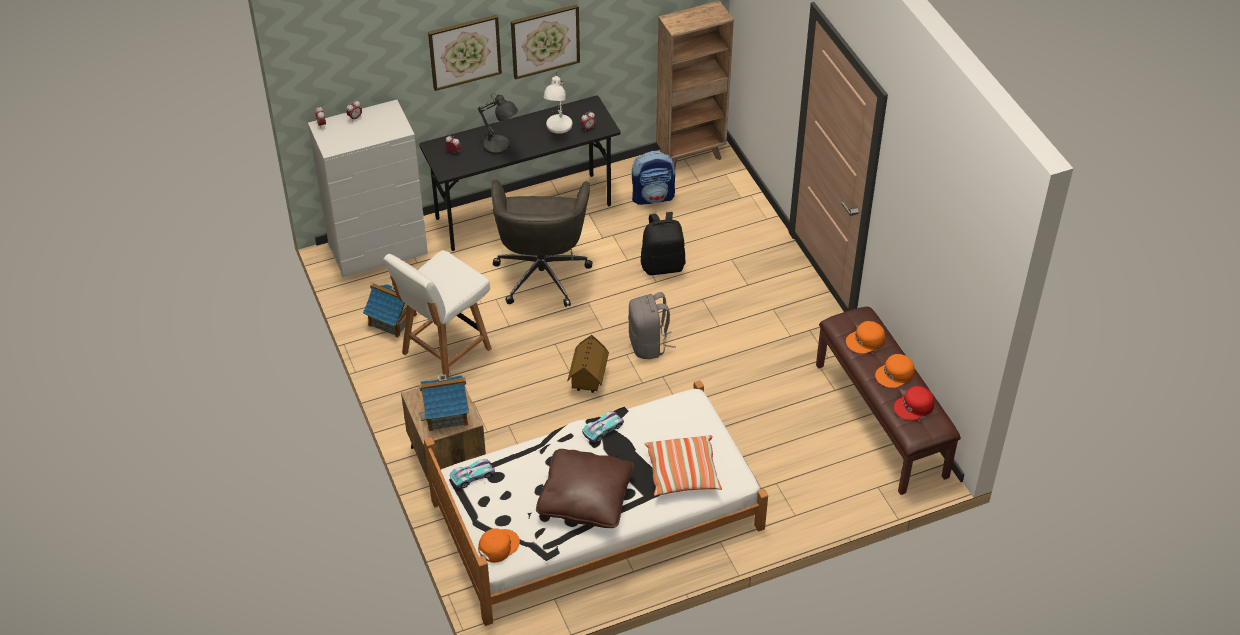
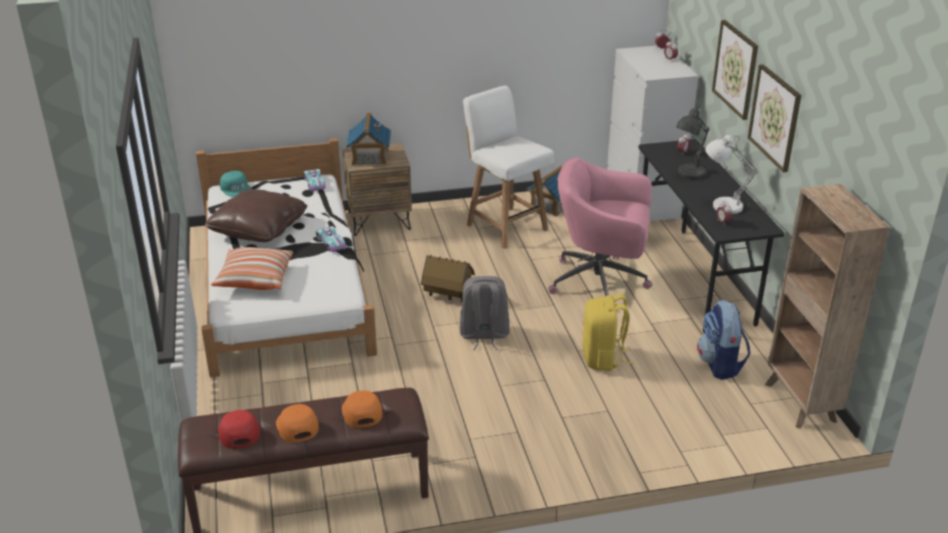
camera: 100 degrees right, 15 degrees down
(498, 545) = (236, 188): orange cap -> turquoise cap
(542, 273) = (601, 282): grey office chair -> pink office chair
(663, 265) = (603, 358): black backpack -> yellow backpack

